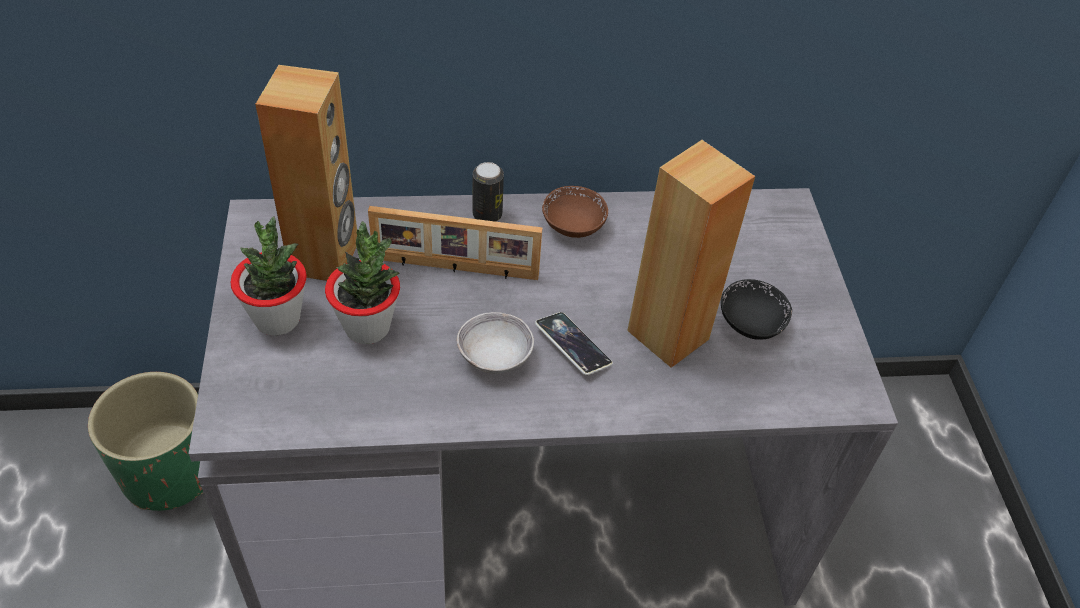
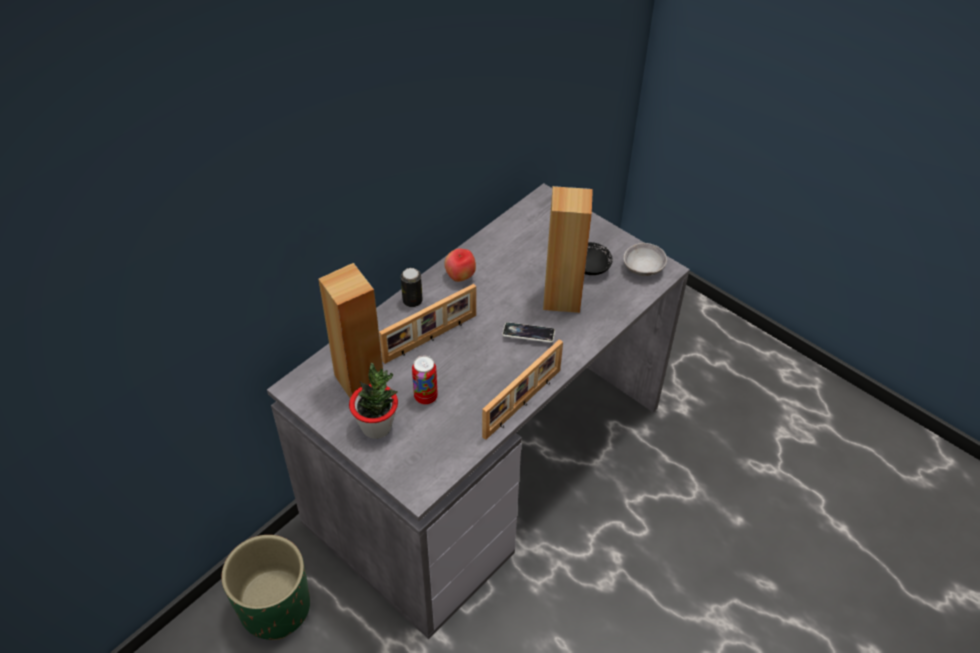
camera: 40 degrees left, 0 degrees up
(368, 327) = (425, 397): potted plant -> can
(465, 422) = (523, 404): none -> picture frame
(494, 357) = (500, 365): grey bowl -> grey bowl (643, 268)
(573, 225) = (460, 277): brown bowl -> apple

